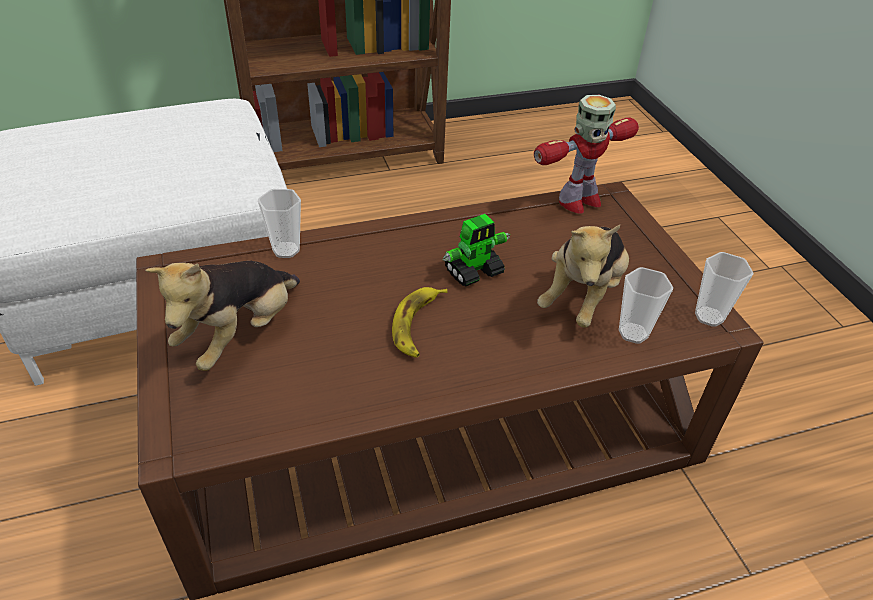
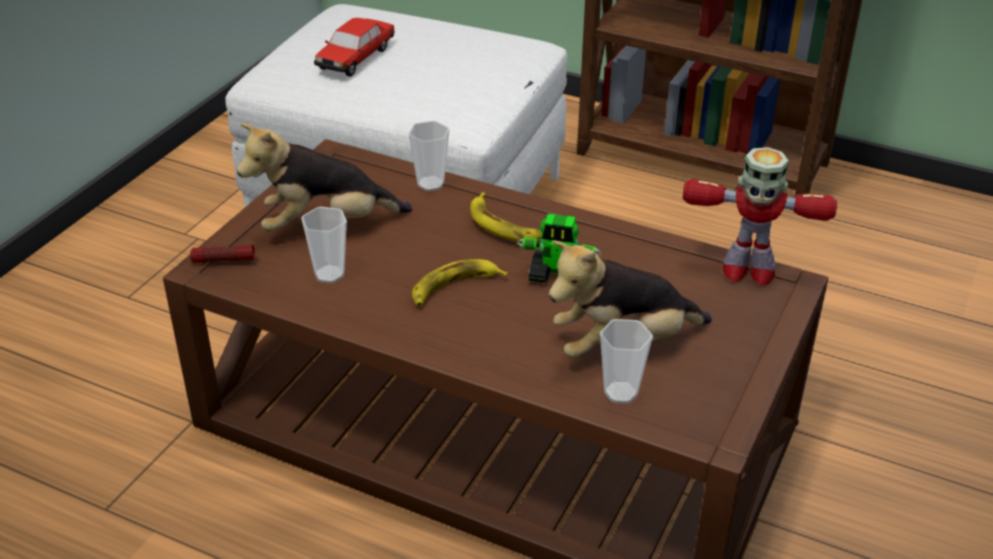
camera: 45 degrees right, 5 degrees down
(83, 172) = (356, 58): none -> toy car
(185, 426) = (223, 260): none -> flashlight
(387, 253) = (504, 225): none -> banana
(709, 316) = (717, 424): cup -> cup (329, 274)

